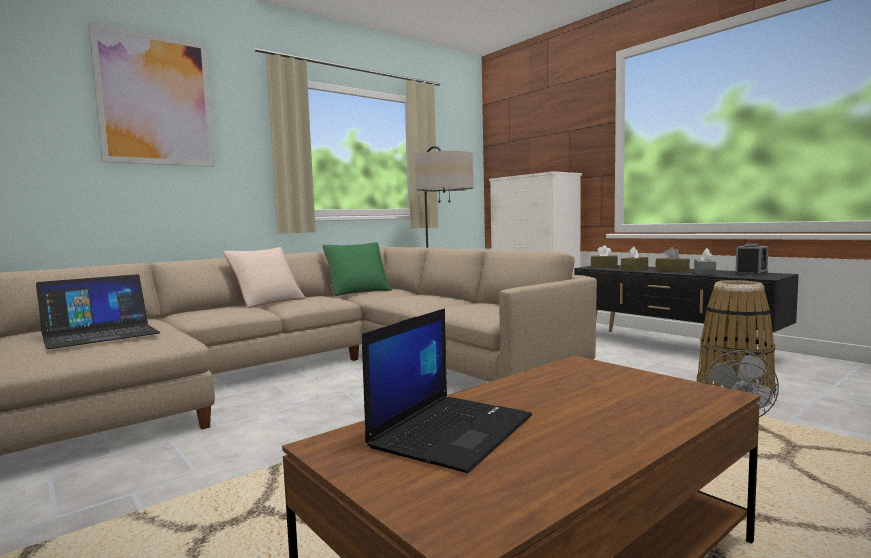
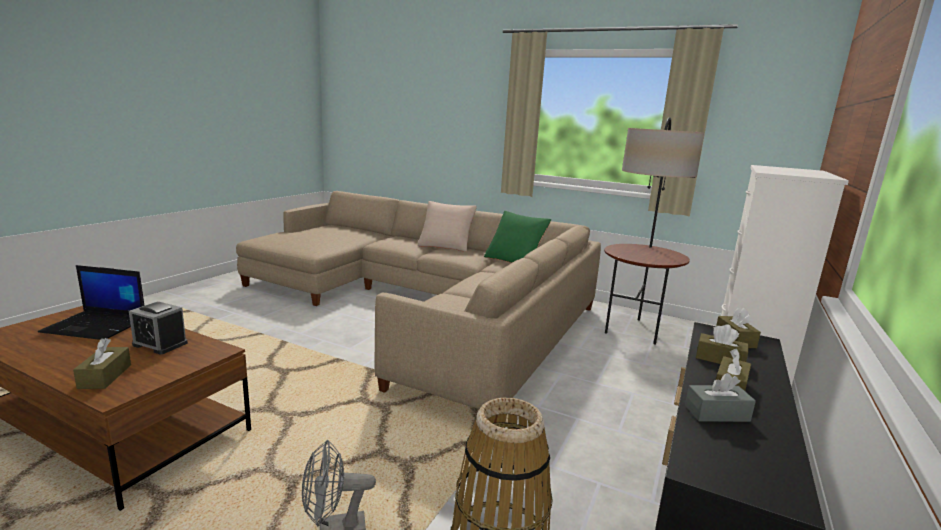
camera: 65 degrees right, 10 degrees up
(100, 334) = (319, 236): laptop -> none
(155, 100) = (439, 83): picture -> none
(665, 403) = (105, 376): none -> brown tissue box
(751, 273) = (760, 462): alarm clock -> alarm clock (160, 344)

